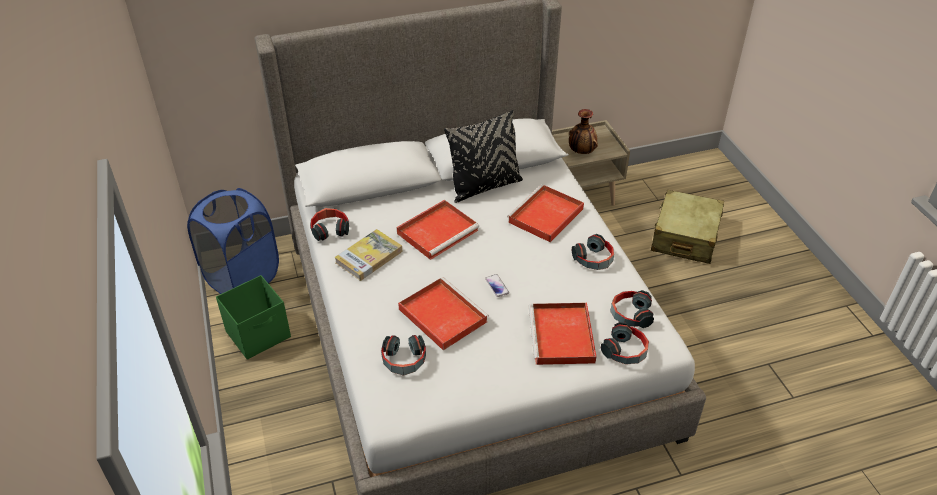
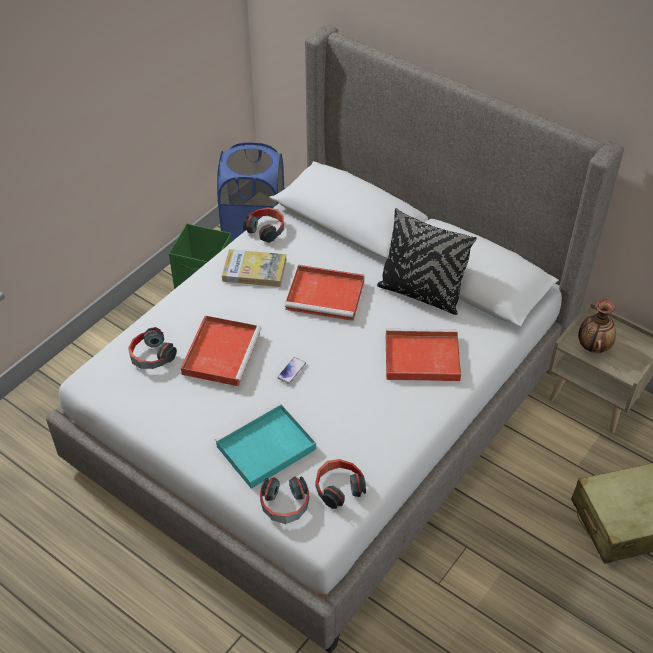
camera: 55 degrees right, 5 degrees up
(562, 337) = (264, 449): red tray -> turquoise tray
(594, 259) = (392, 424): headphones -> none

